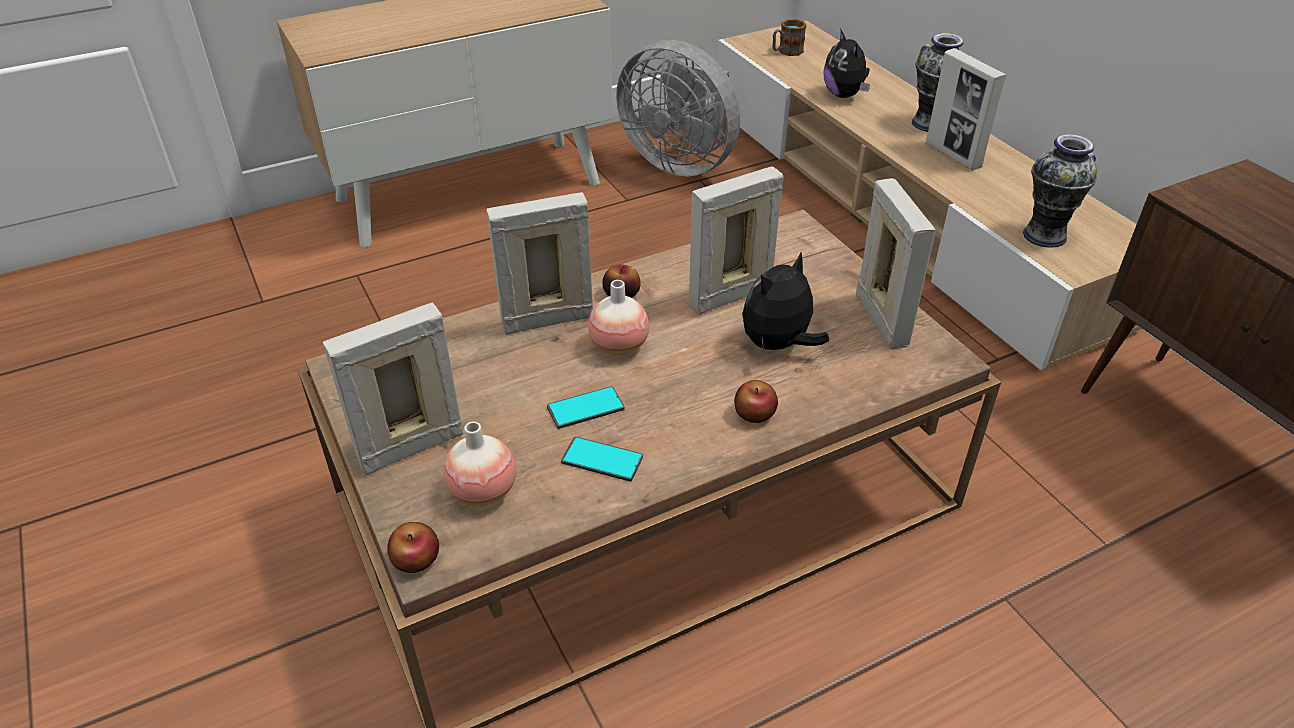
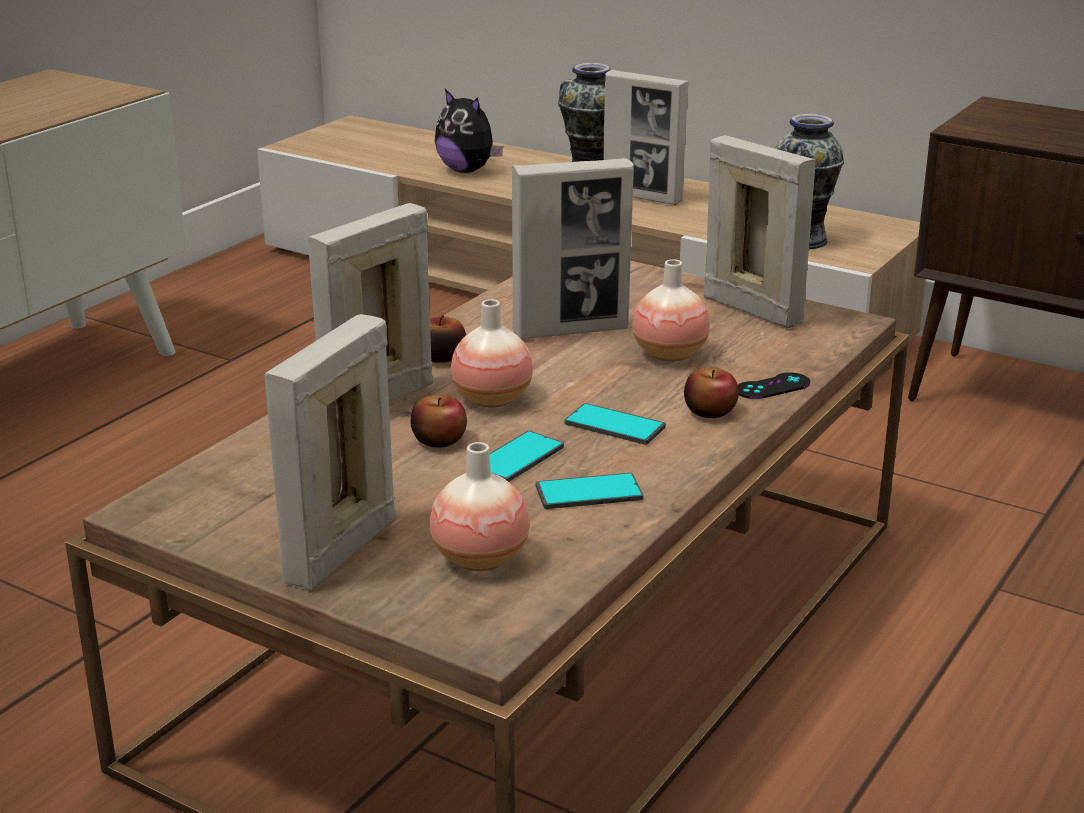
camera: 30 degrees left, 15 degrees down
(416, 559) = (471, 638): apple -> apple (439, 440)
(676, 402) = (615, 425): none -> phone
(681, 162) = (268, 307): grey fan -> none
(730, 297) = (571, 331): picture frame -> picture frame turned 135 degrees counterclockwise
(778, 345) = (669, 354): plush toy -> vase
(786, 52) = (356, 146): mug -> none
(824, 405) = (772, 386): none -> black game controller

